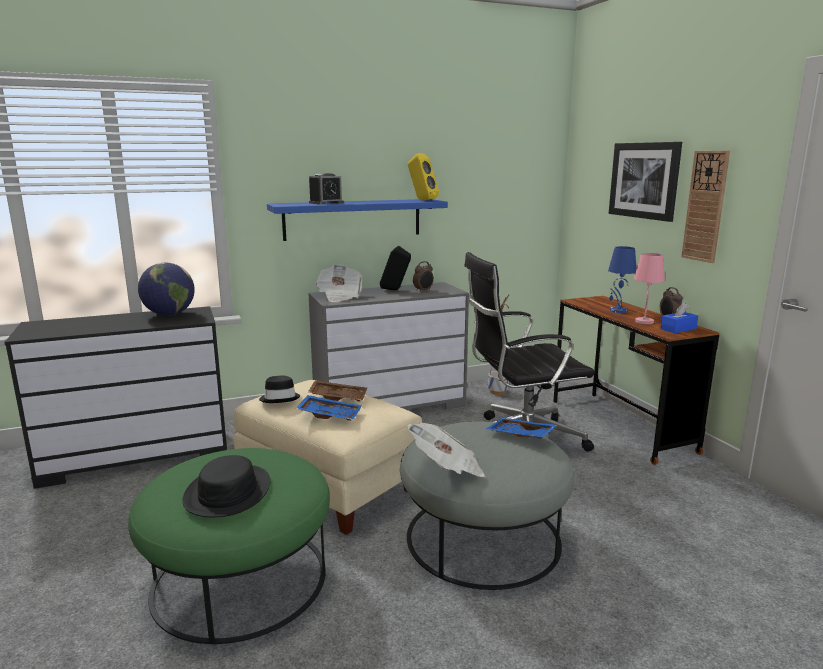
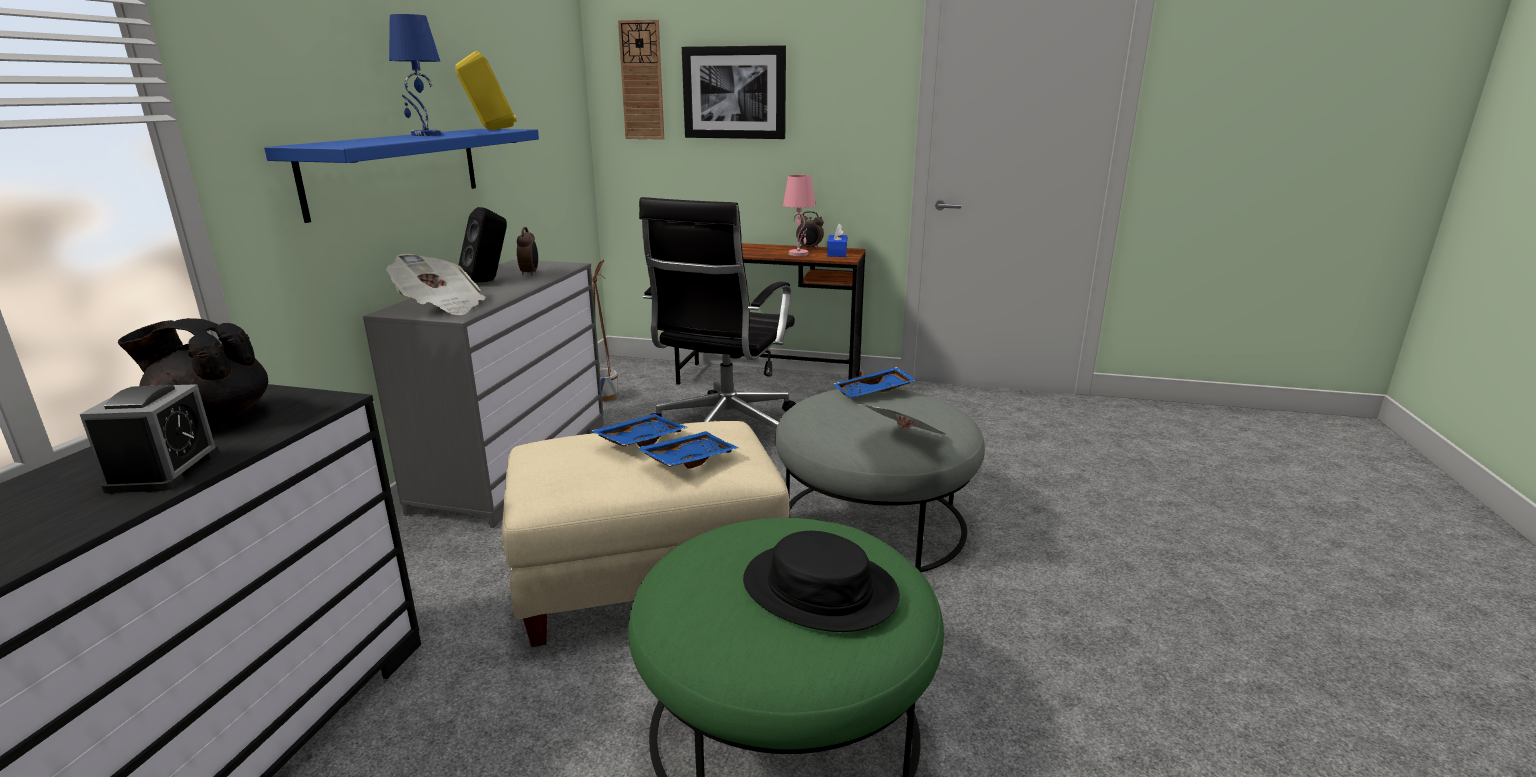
camera: 55 degrees left, 5 degrees up
(169, 314) = (212, 418): globe -> black teapot
(280, 398) = (572, 477): black hat -> none
(326, 203) = (384, 139): alarm clock -> alarm clock (164, 470)
(338, 397) = (639, 440): brown tray -> blue tray
(617, 311) = (750, 250): blue table lamp -> blue table lamp (425, 135)
(705, 206) = (827, 118): wall clock -> wall clock (642, 81)

